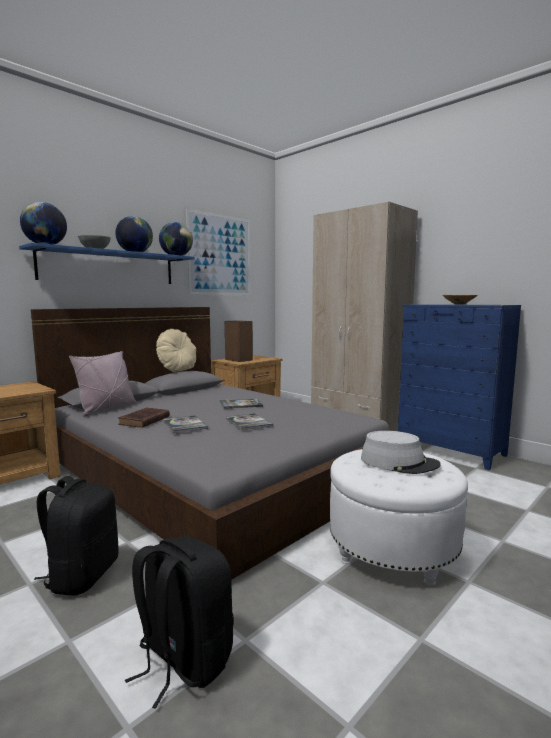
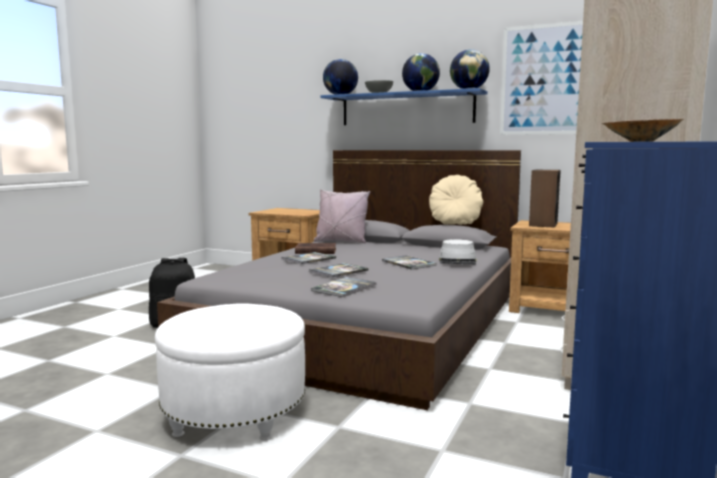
camera: 70 degrees right, 0 degrees up
(183, 660) = (92, 362): black backpack -> none
(310, 427) = (344, 288): none -> book
(399, 462) = (240, 319): grey hat -> grey hat (458, 261)

